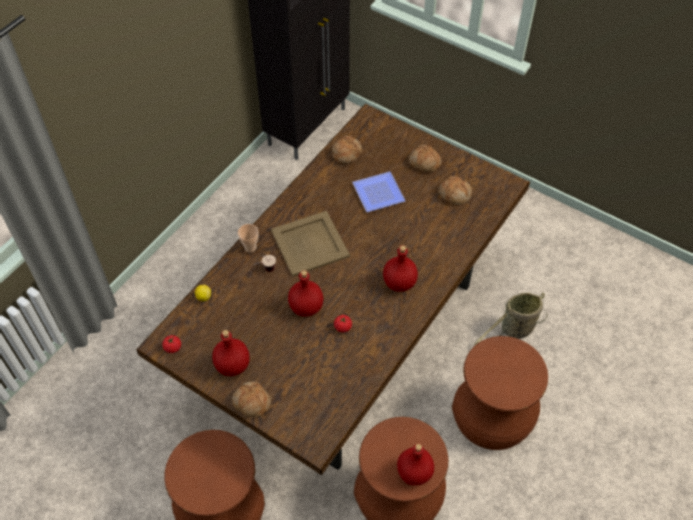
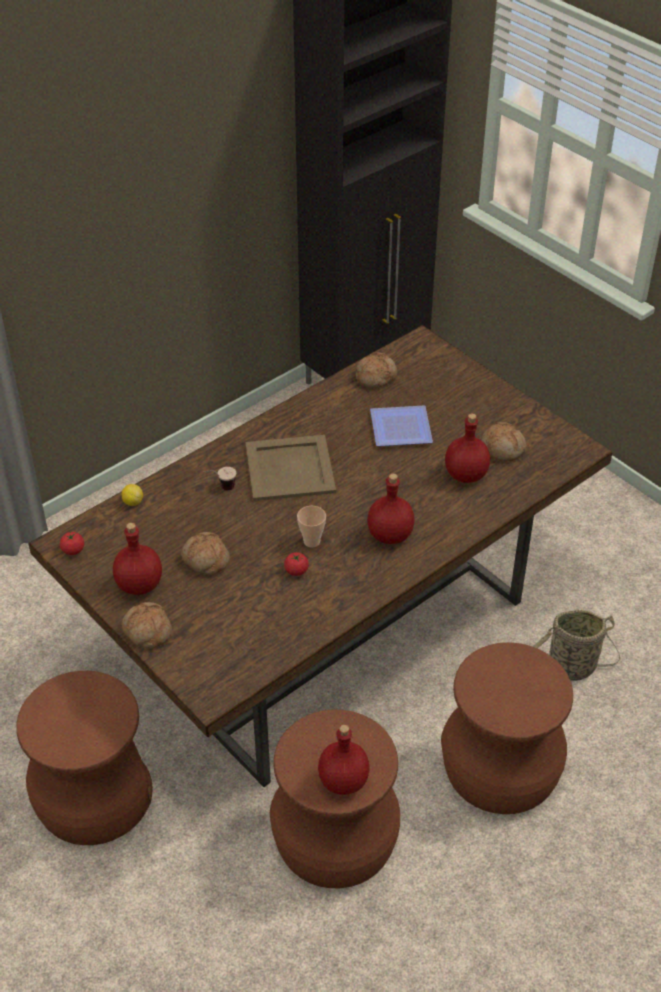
camera: 15 degrees right, 10 degrees down
(250, 247) = (212, 459): cup -> cup (312, 541)
(307, 307) = (258, 539): red bottle -> red bottle (466, 475)
(424, 163) = (475, 405): bread -> bread (205, 560)

